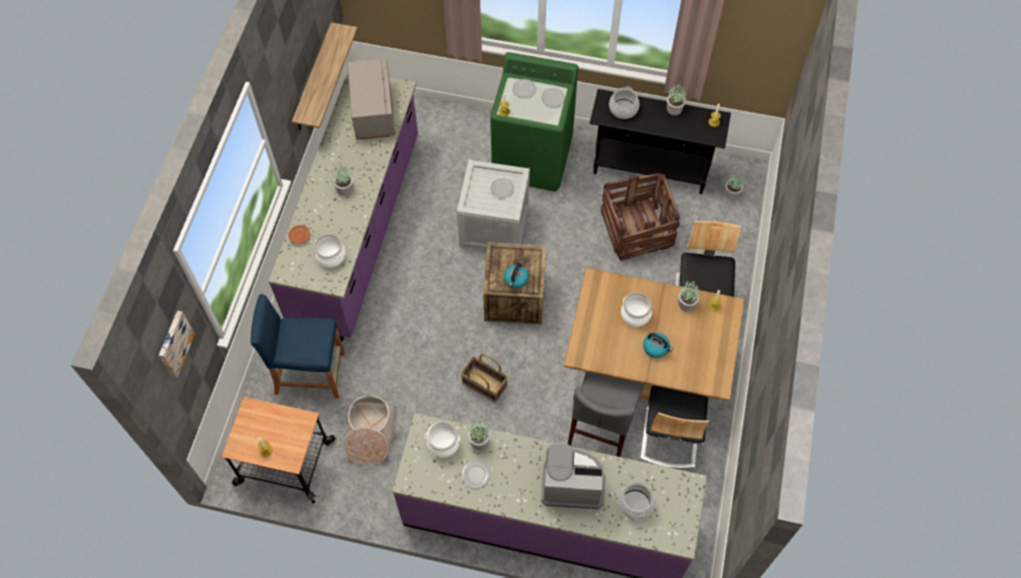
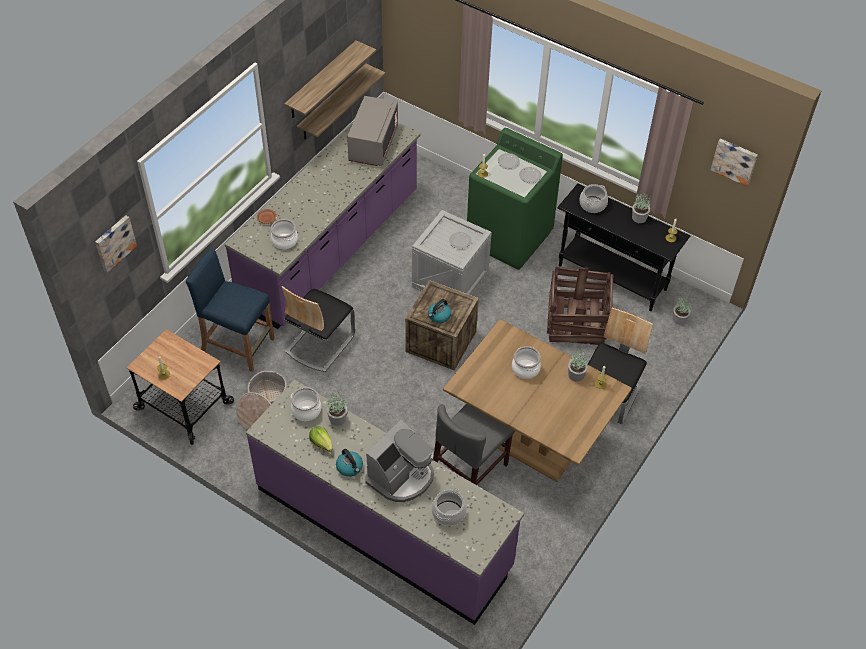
camera: 20 degrees right, 10 degrees down
(301, 63) = (321, 80): none -> shelf
(345, 188) = (321, 195): potted plant -> none
(476, 474) = (322, 443): plate -> lettuce
(484, 385) = (381, 402): basket -> none
(572, 482) = (401, 477): coffee machine -> coffee machine turned 105 degrees clockwise
(656, 348) = (531, 401): kettle -> kettle (350, 467)
(669, 435) = (528, 497): chair -> chair (319, 343)
(772, 32) = (734, 161): none -> picture

